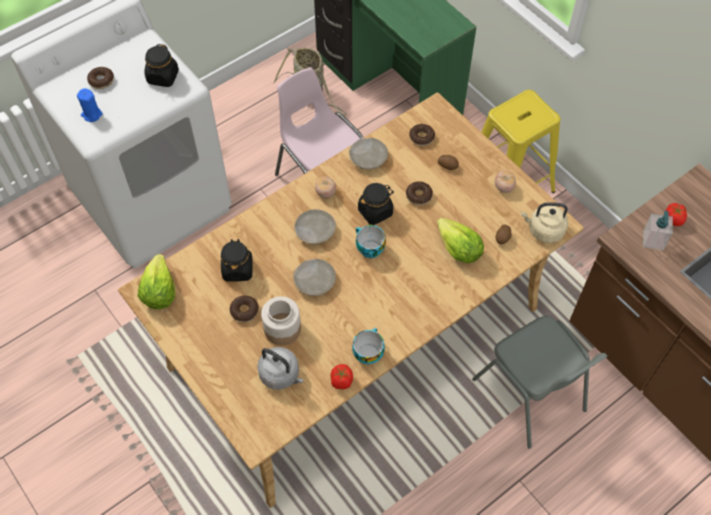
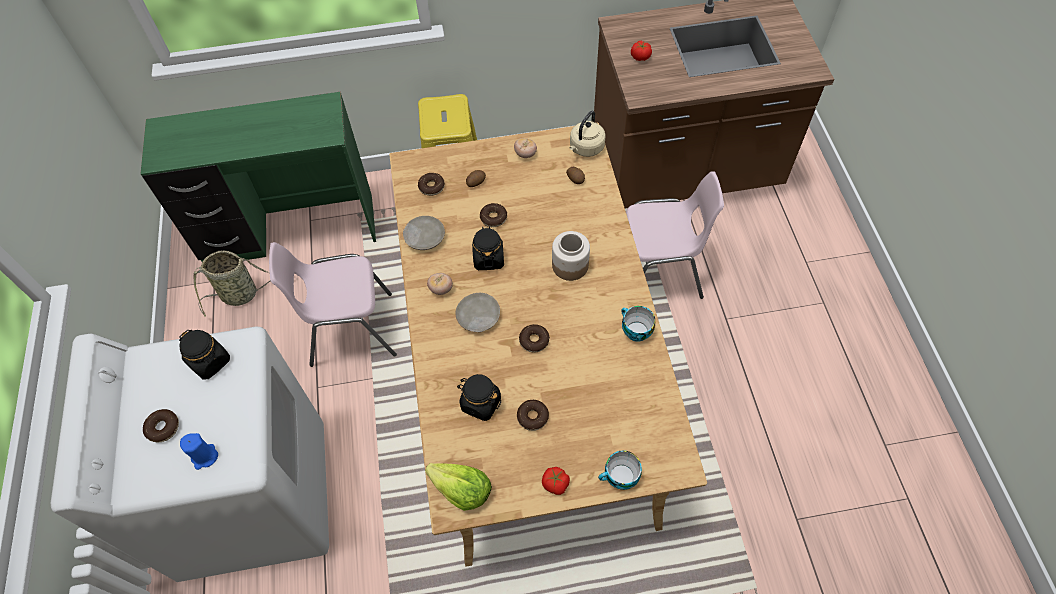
camera: 60 degrees left, 0 degrees up
(281, 375) = (621, 414): grey kettle -> none
(282, 329) = (571, 392): jar -> jar (569, 266)
(315, 281) = (534, 341): beige plate -> donut
(341, 381) = (653, 365): tomato -> tomato (555, 484)
(368, 249) = (526, 282): cup -> cup (620, 478)
(458, 249) = (567, 215): lettuce -> none
(530, 395) = (657, 274): grey chair -> pink chair
(653, 240) = (652, 78): soap dispenser -> none

